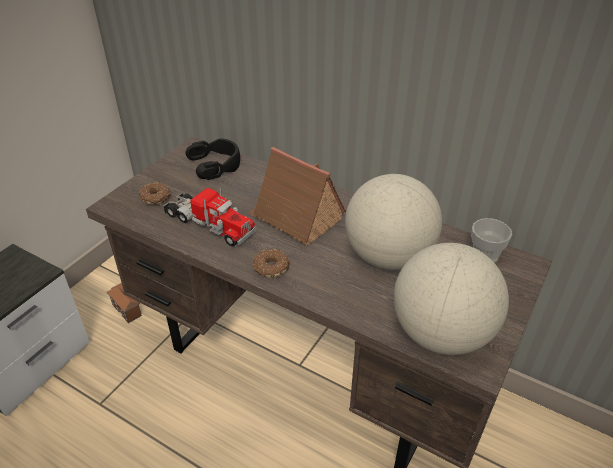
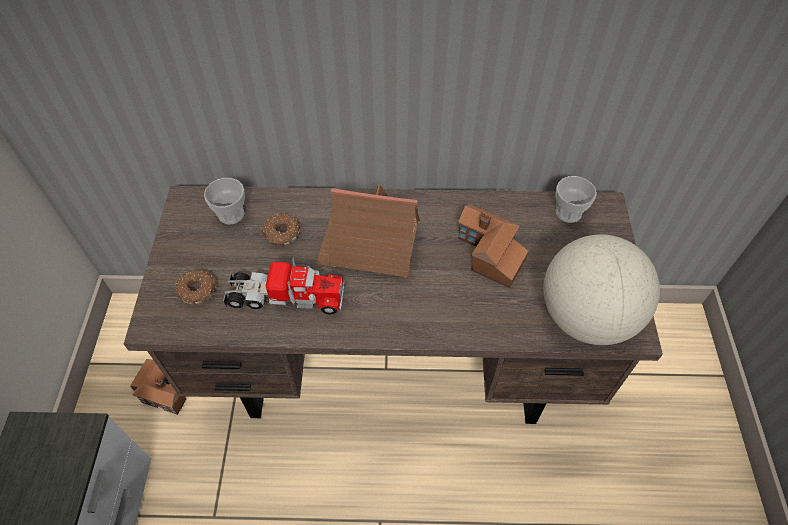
camera: 30 degrees left, 15 degrees up
(216, 164) = (231, 214): black headphones -> cup
(270, 268) = (389, 321): donut -> donut (281, 234)
(388, 257) = (488, 254): globe -> toy house

